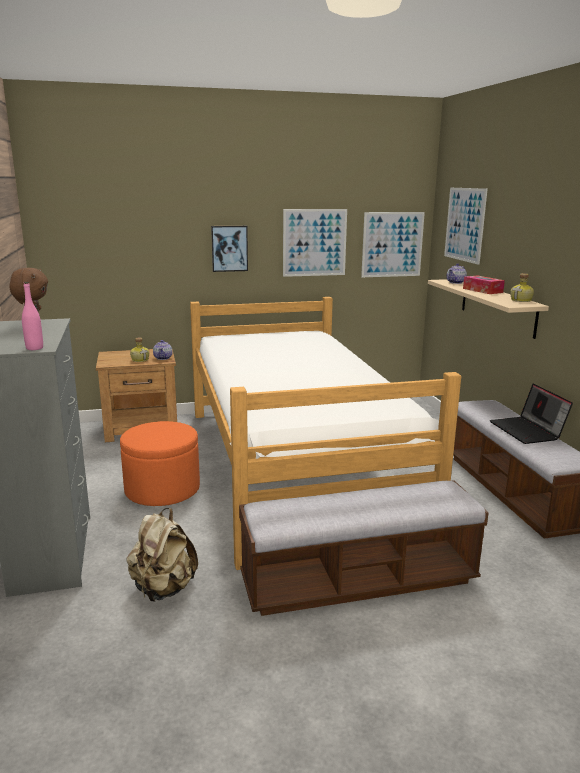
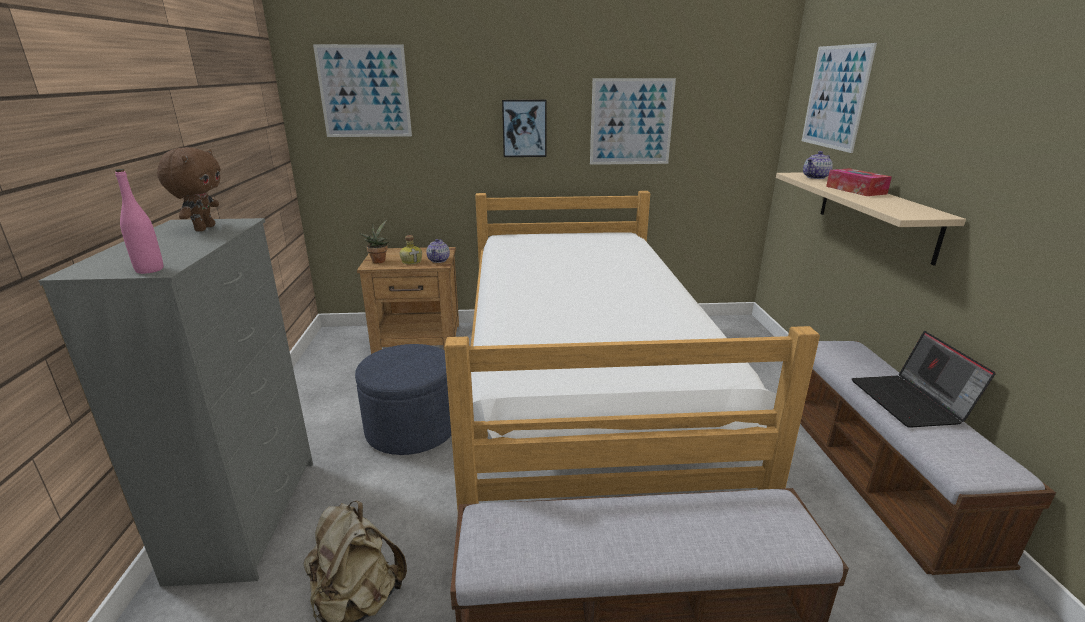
camera: 10 degrees right, 5 degrees up
(111, 360) = (378, 260): none -> potted plant
(162, 489) = (412, 428): orange ottoman -> blue ottoman
(392, 244) = (732, 125): picture -> picture (364, 91)
(521, 300) = (919, 208): bottle -> none

